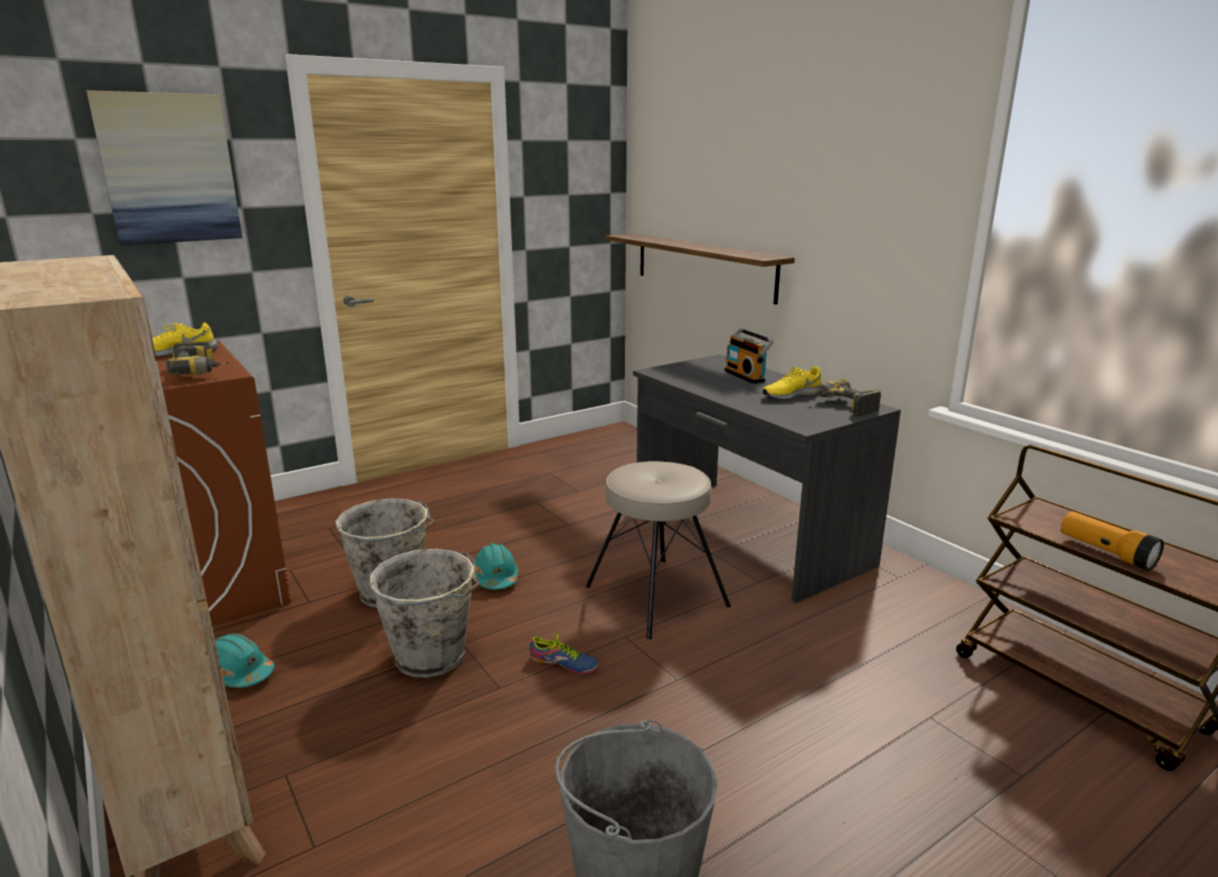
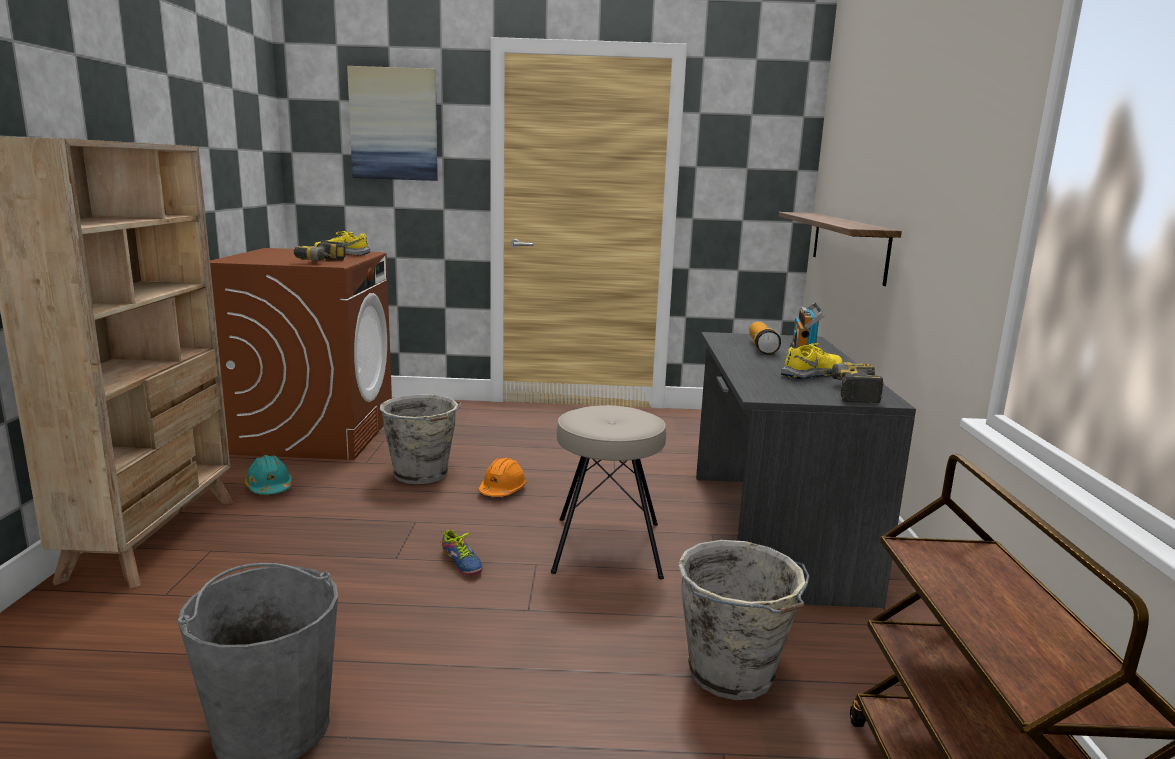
camera: 35 degrees right, 5 degrees down
(433, 657) = (384, 522): grey bucket -> grey bucket (733, 675)
(495, 578) = (502, 490): turquoise hard hat -> orange hard hat
(791, 395) = (813, 374): yellow shoe -> yellow shoe turned 135 degrees clockwise
(1106, 552) = (967, 613): flashlight -> flashlight (762, 347)

